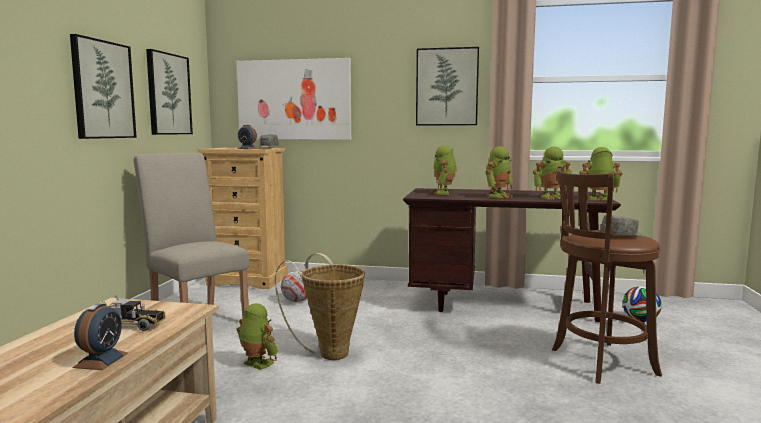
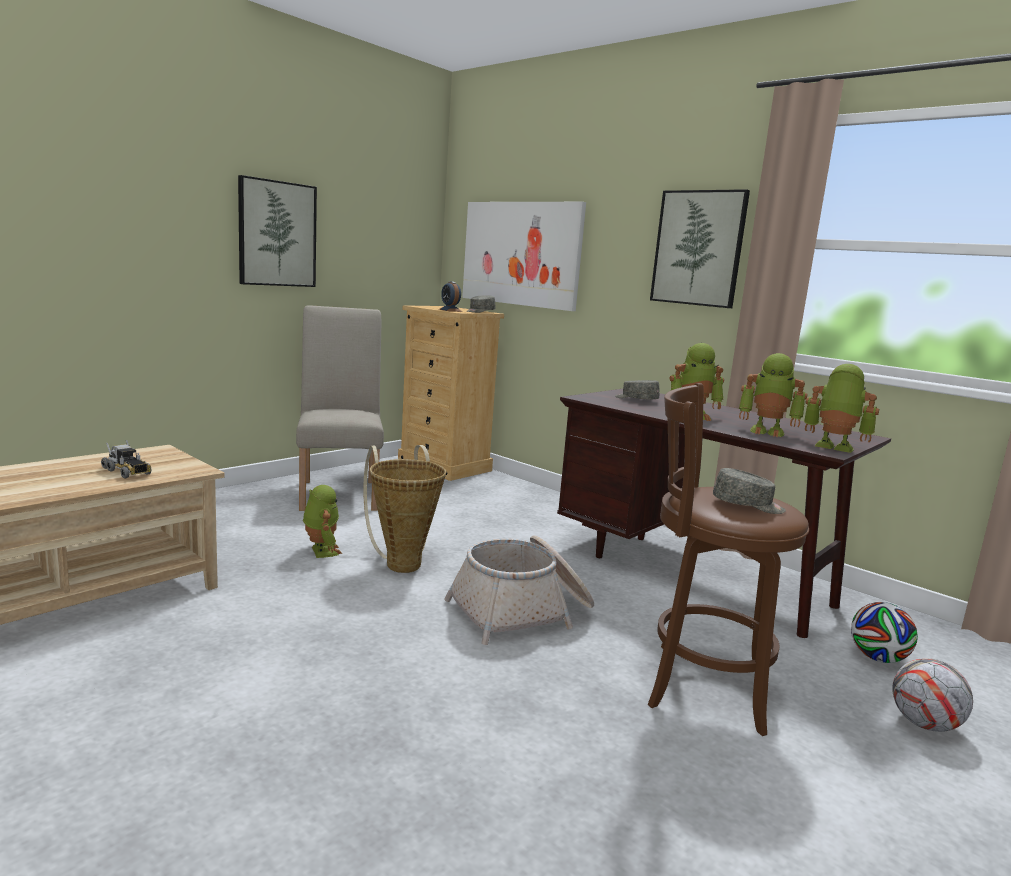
camera: 30 degrees right, 5 degrees up
(101, 360) = (50, 492): alarm clock -> none
(168, 94) = (373, 240): picture -> none
(297, 301) = (457, 500): football -> football (924, 724)
(443, 193) = (636, 399): toy robot -> grey cap
(454, 357) = (522, 612): none -> basket

